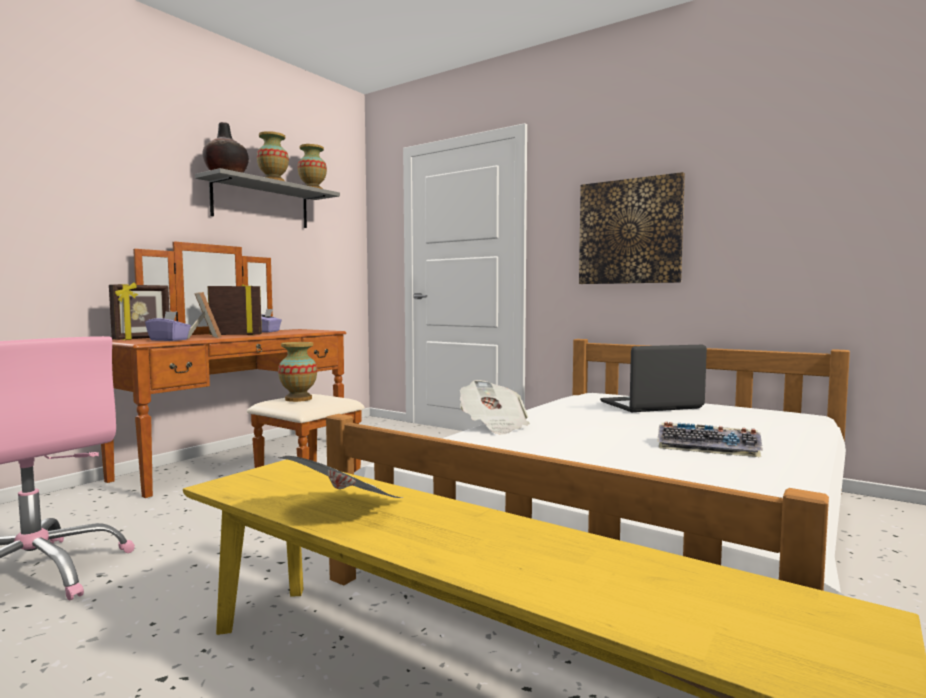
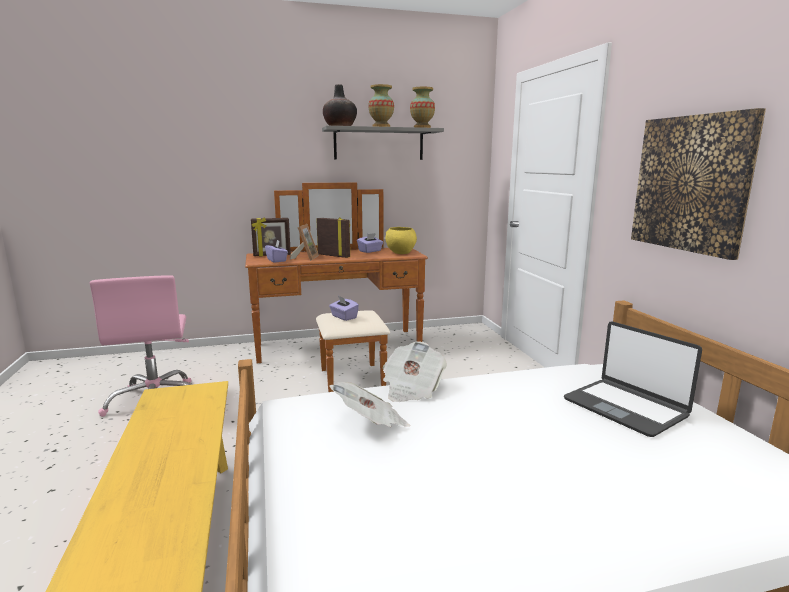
camera: 40 degrees right, 10 degrees up
(298, 399) = (344, 317): vase -> purple tissue box
(308, 330) = (400, 252): none -> yellow bowl
(345, 510) = (156, 443): newspaper -> newspaper (371, 423)
(651, 406) = (625, 407): laptop -> laptop turned 150 degrees counterclockwise
(709, 447) = (530, 494): keyboard -> none

